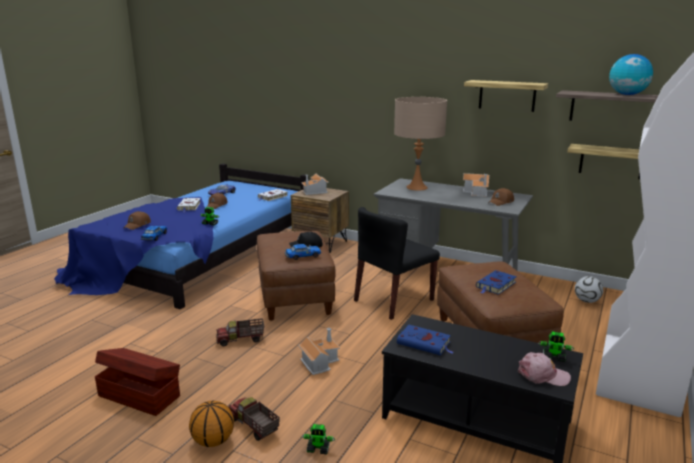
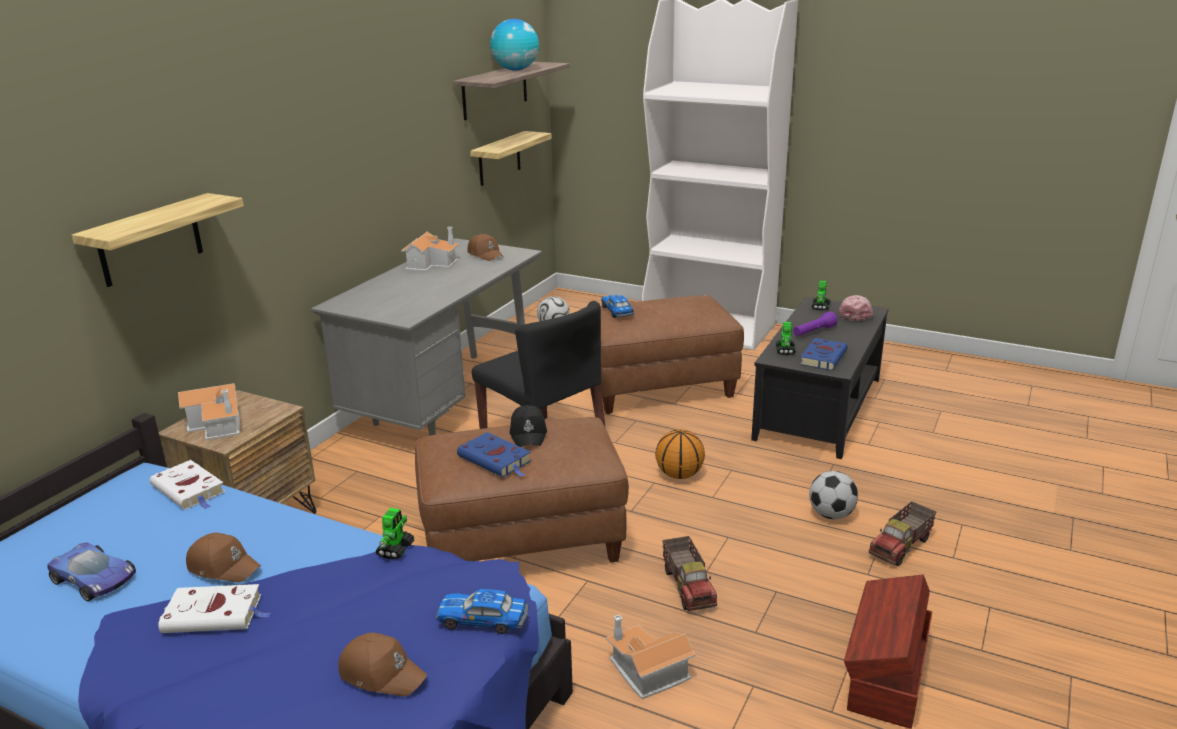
camera: 90 degrees left, 5 degrees up
(212, 441) = (946, 576): basketball -> basketball (679, 475)
(301, 400) = (831, 515): none -> football
(302, 256) = (578, 435): toy car -> toy car (617, 312)
(318, 449) = (915, 497): toy robot -> toy robot (785, 350)
(319, 361) = (735, 505): toy house -> toy house (646, 671)
(416, 187) = (384, 297): beige table lamp -> none
(482, 345) = (813, 332): none -> purple flashlight
(495, 285) = (672, 313): blue book -> blue book (496, 460)
(507, 95) = (407, 105): shelf -> shelf (150, 240)

